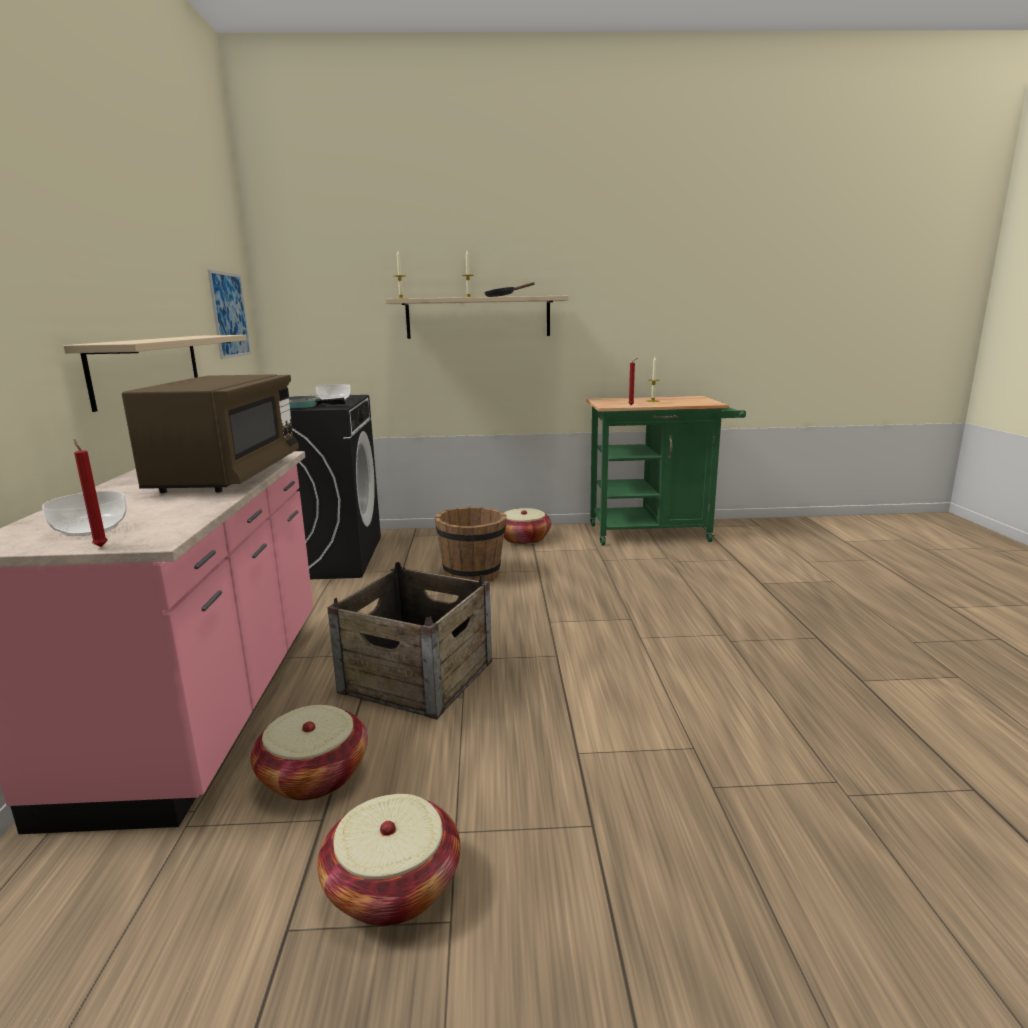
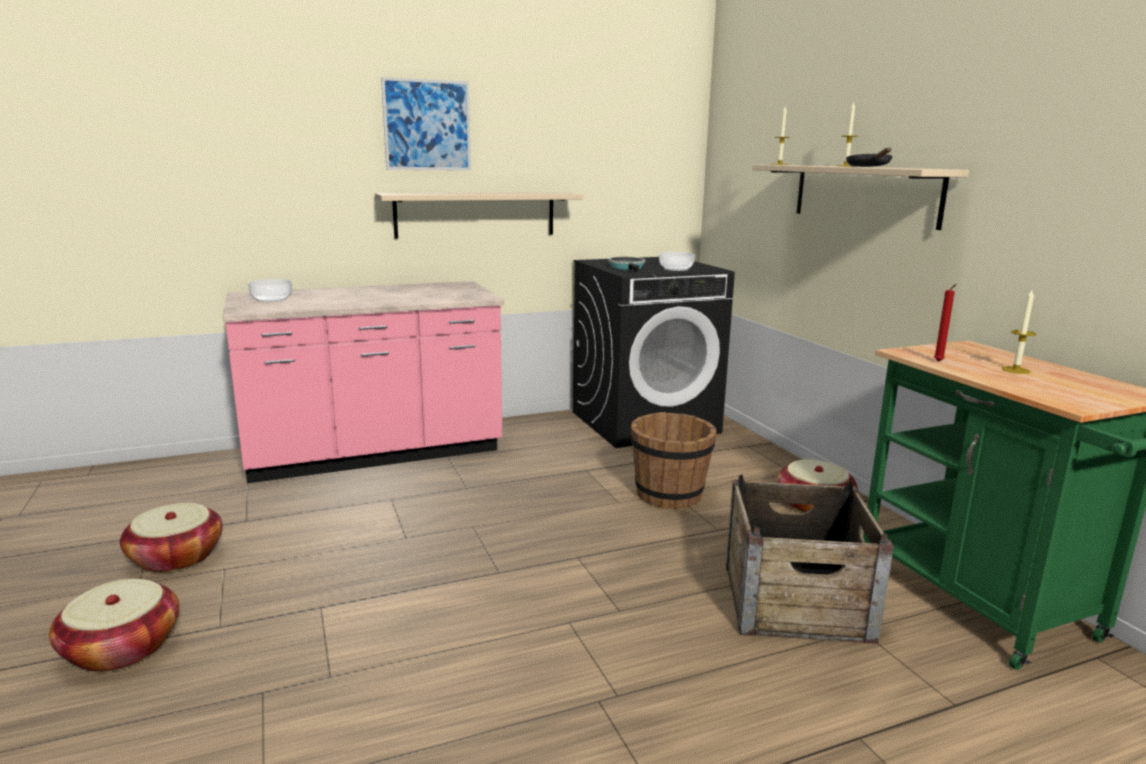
camera: 70 degrees right, 0 degrees up
(100, 546) = (234, 305): red candle -> none
(228, 475) = (406, 298): brown microwave -> none
(229, 315) = (640, 175): picture -> picture (427, 125)
(314, 775) = (293, 506): basket -> basket (122, 648)
(417, 676) = (435, 512): crate -> crate (796, 600)

